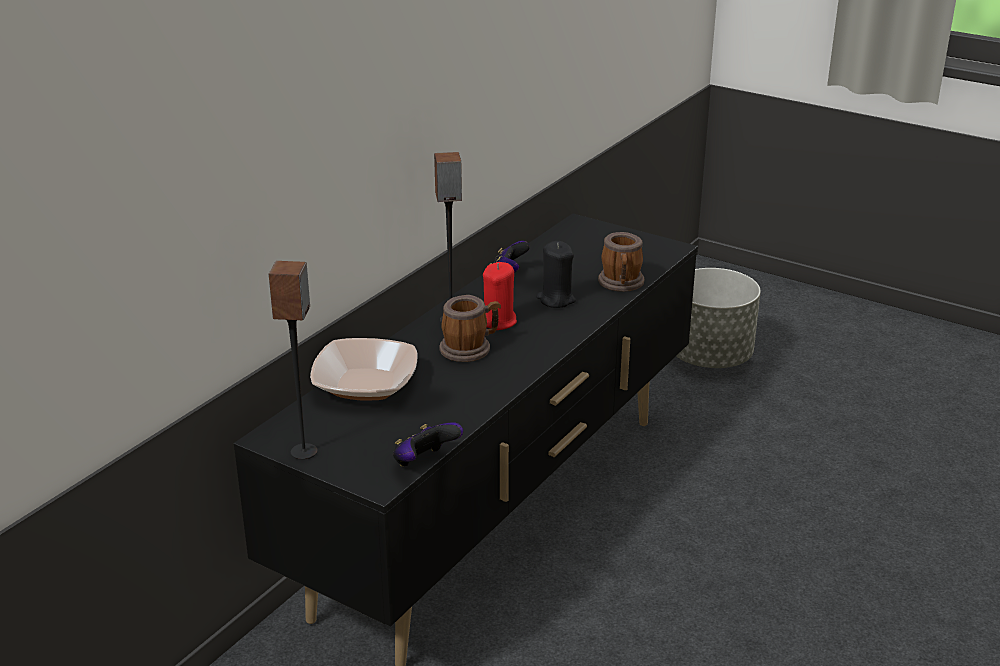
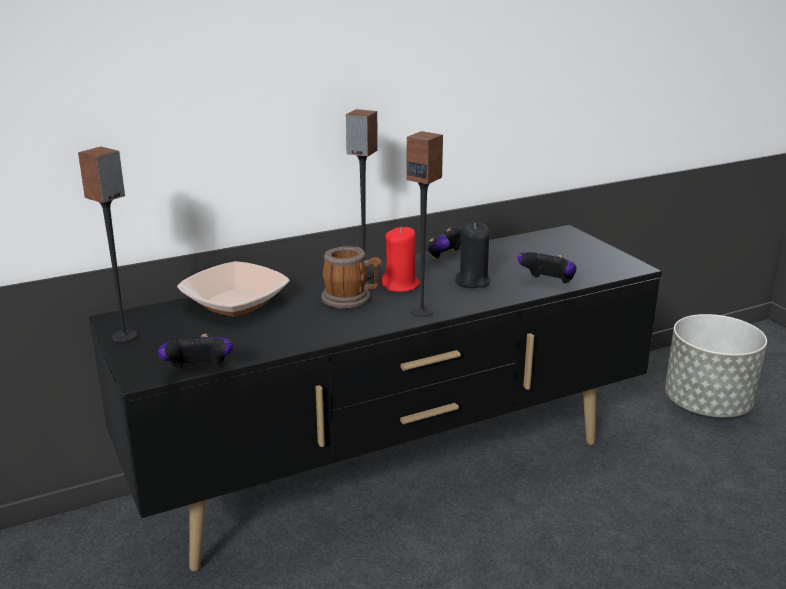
camera: 30 degrees right, 5 degrees down
(548, 343) = (422, 311): none -> speaker
(621, 284) = (548, 283): mug -> game controller

